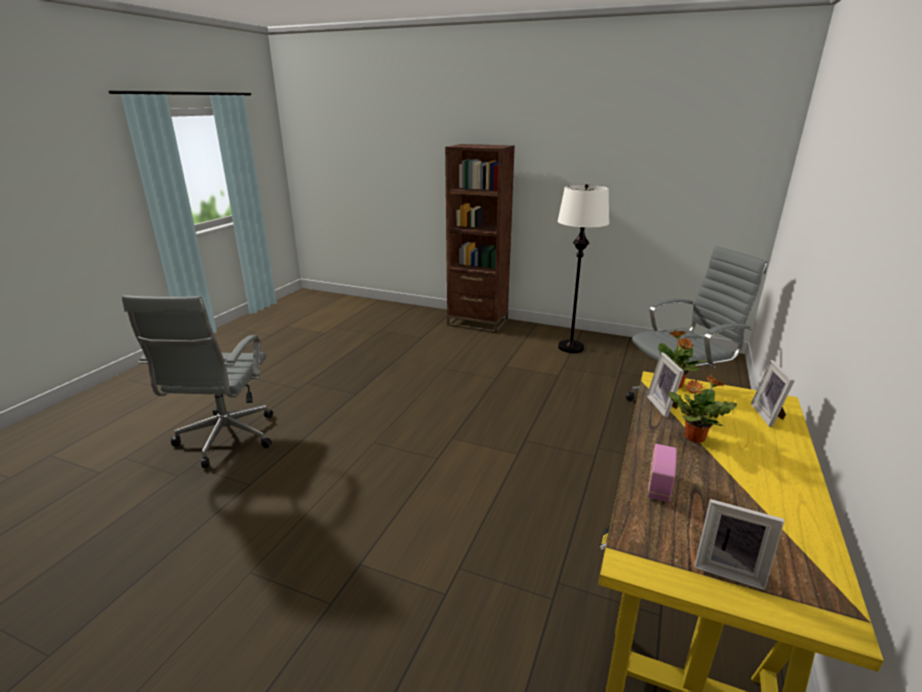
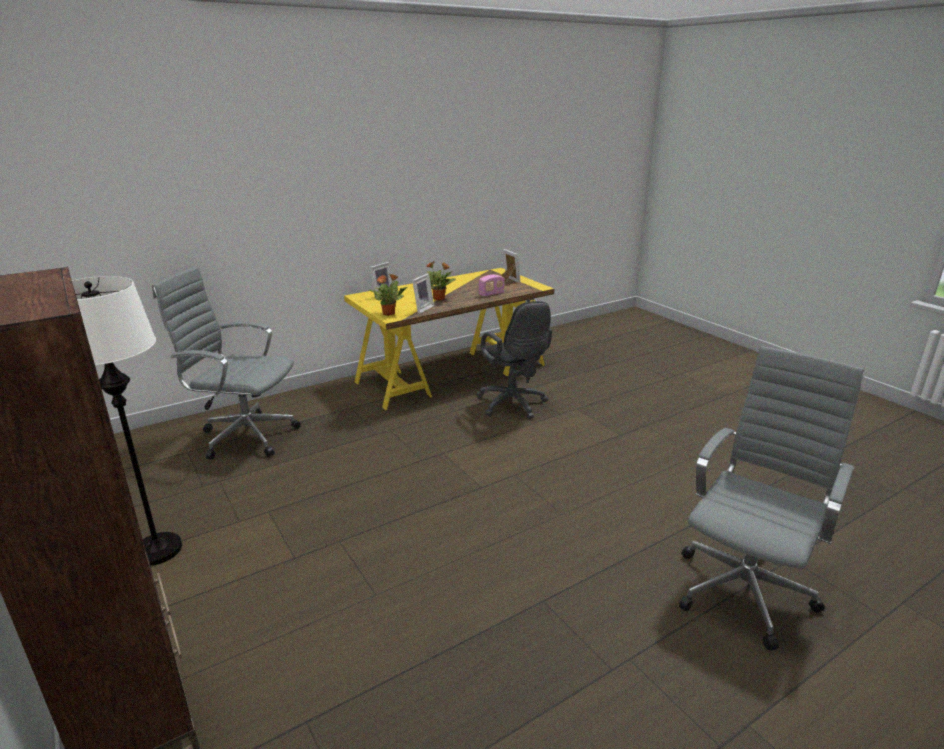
camera: 145 degrees left, 0 degrees up
(529, 556) = (513, 405): none -> black office chair

